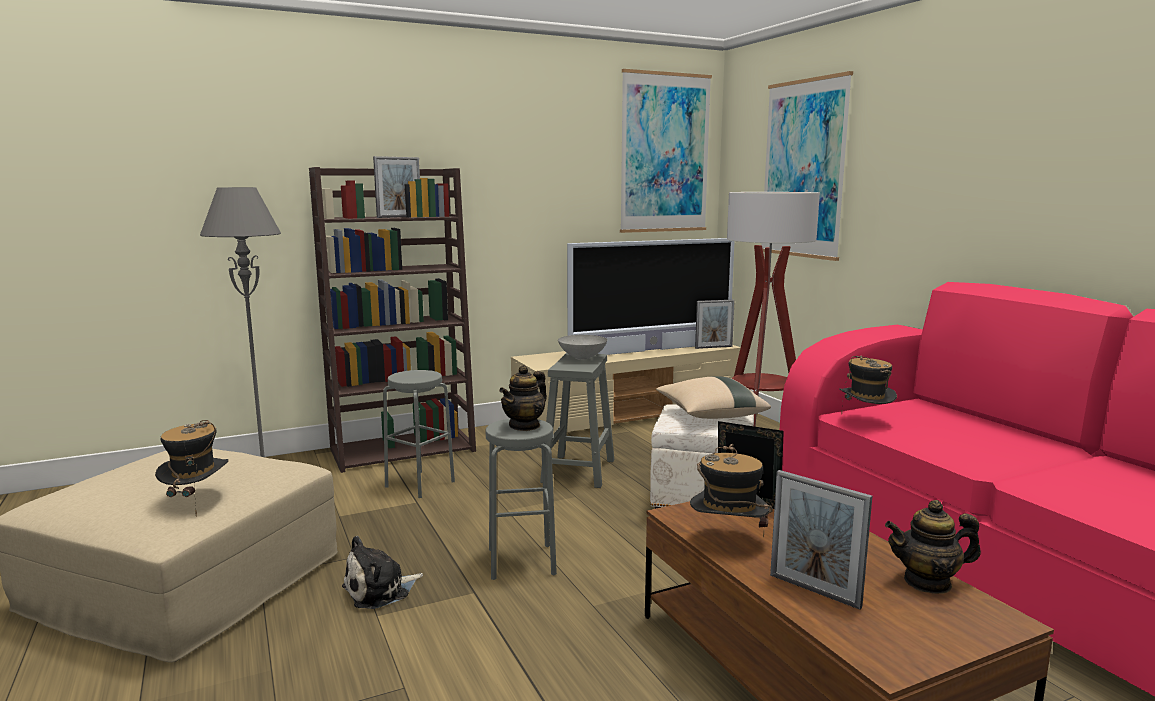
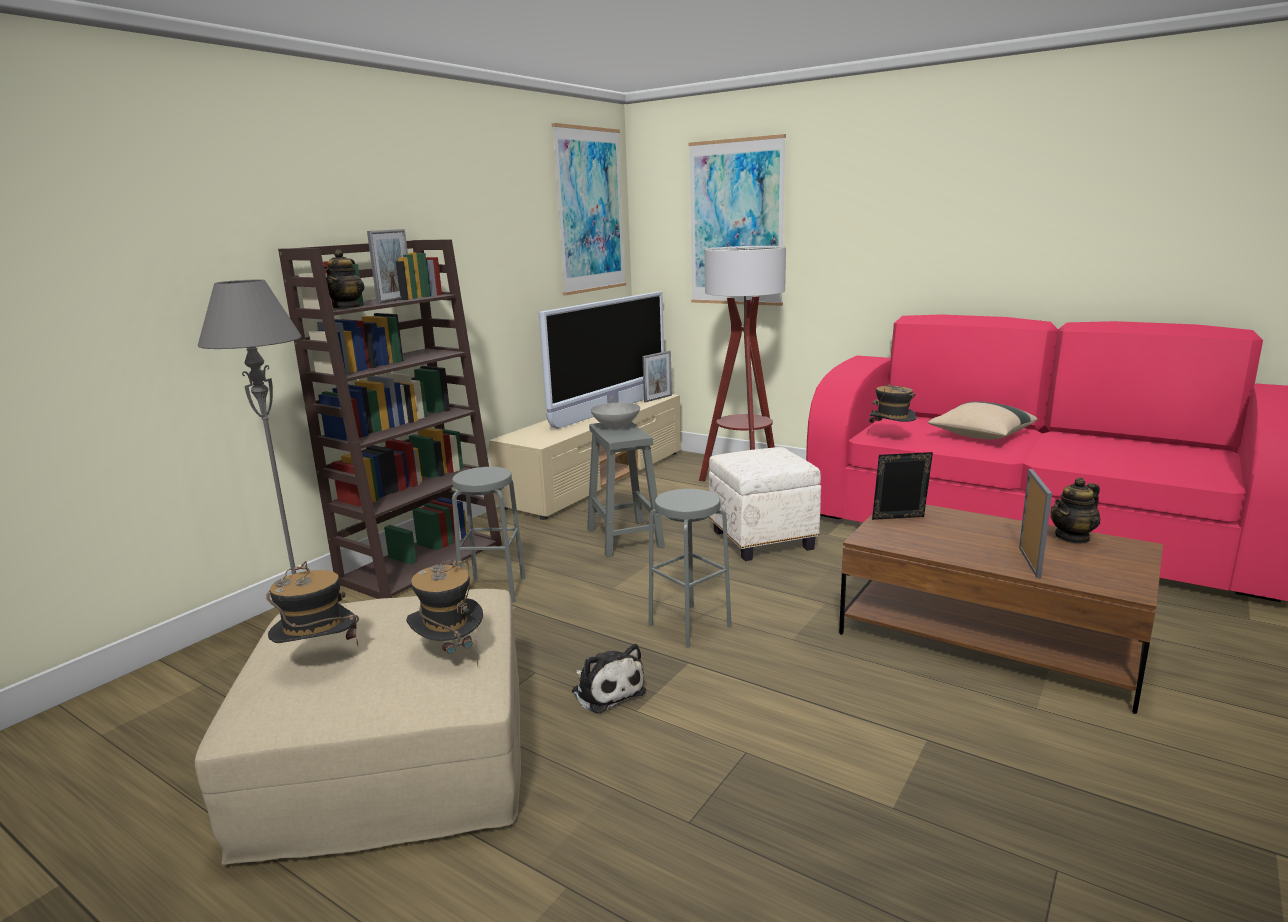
camera: 30 degrees left, 5 degrees up
(380, 590) = (606, 690): plush toy -> plush toy turned 60 degrees counterclockwise
(524, 426) = (689, 496): teapot -> teapot (347, 307)
(710, 415) = (766, 457): beige pillow -> beige pillow (980, 436)
(728, 541) = (930, 547): hat -> hat (319, 661)
(814, 590) = (1029, 562): picture frame -> picture frame turned 90 degrees counterclockwise

